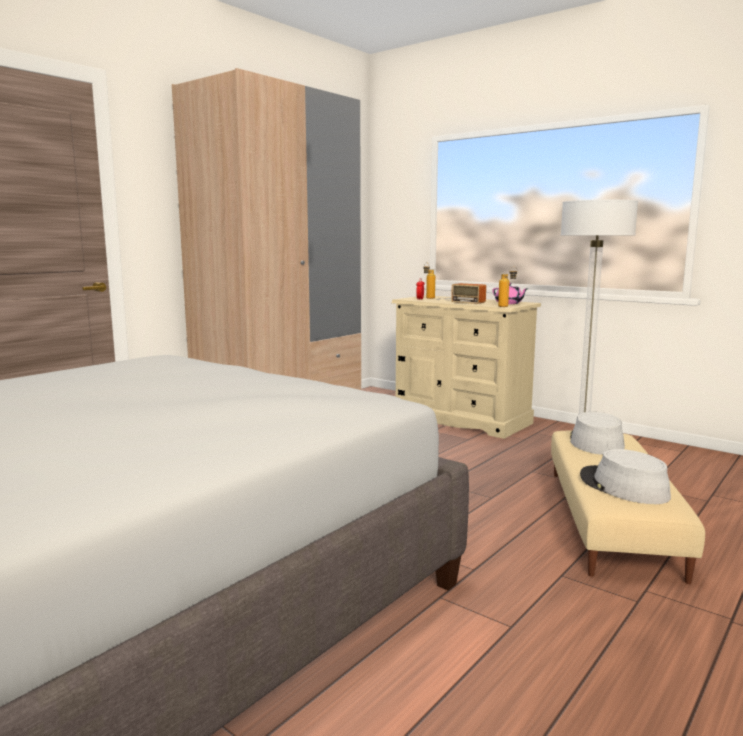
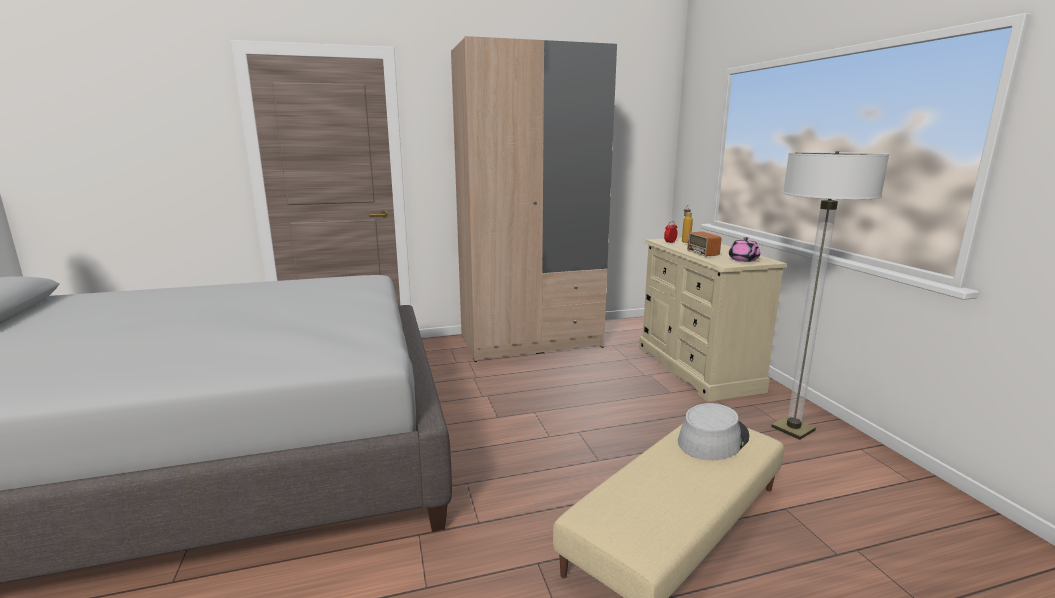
camera: 35 degrees right, 5 degrees up
(507, 306) = (725, 265): bottle -> none
(623, 486) = (641, 501): grey hat -> none

